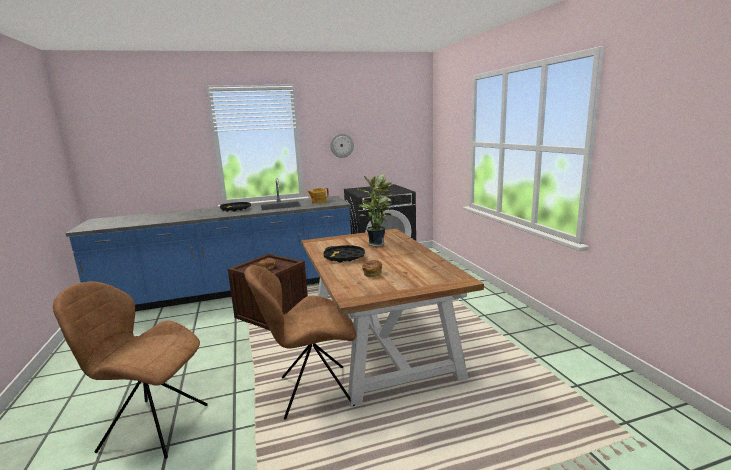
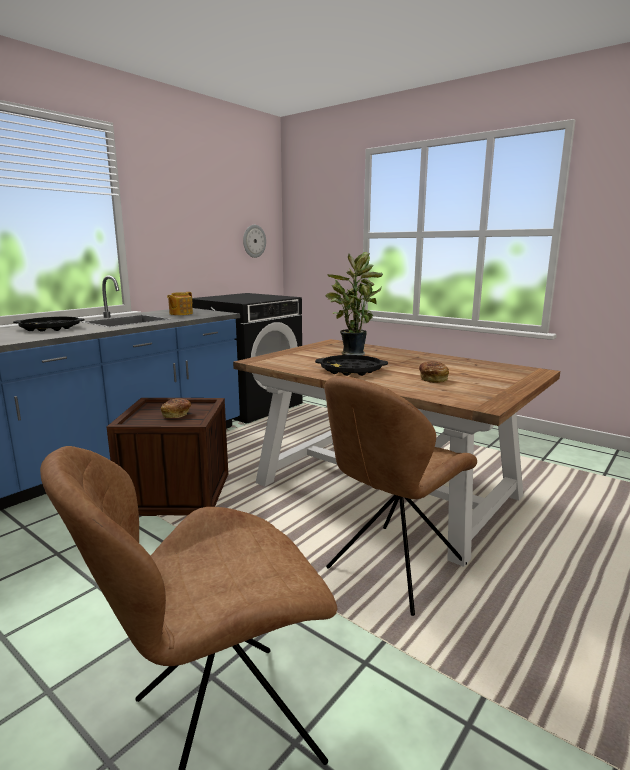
camera: 35 degrees left, 0 degrees up
(342, 145) = (181, 232): wall clock -> wall clock (254, 241)

